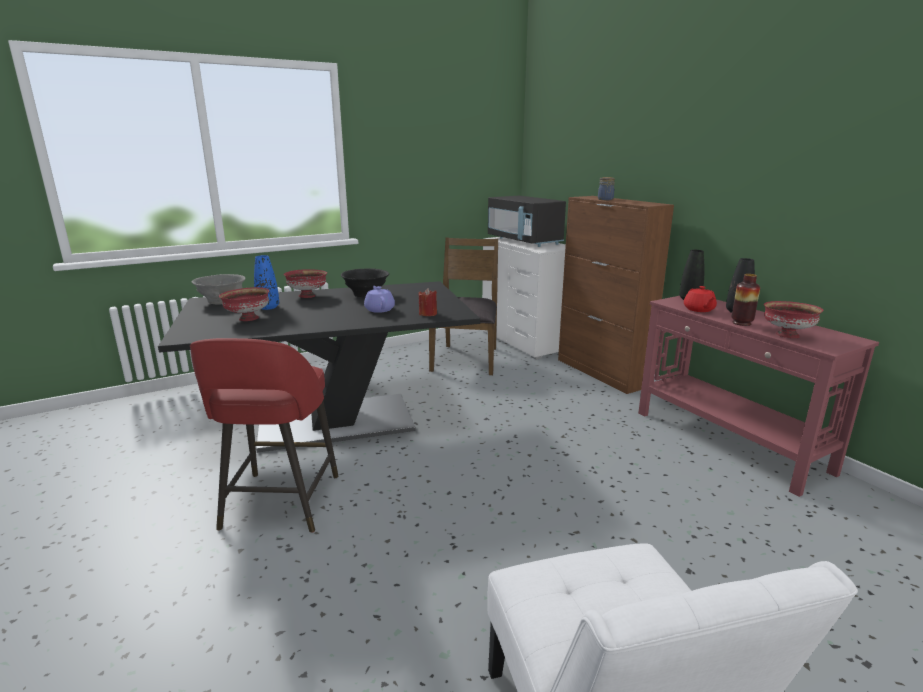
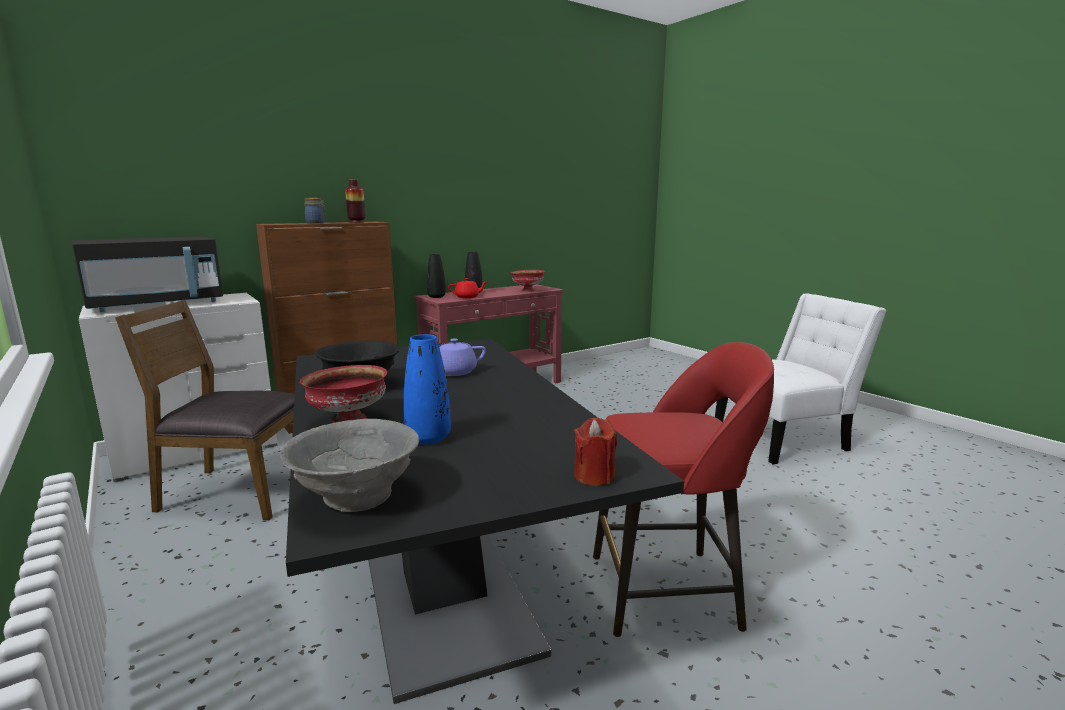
camera: 95 degrees left, 5 degrees down
(247, 319) = (506, 441): red bowl -> none
(428, 314) = (476, 353): red candle -> red candle (594, 476)
(741, 323) = (502, 294): vase -> vase (356, 222)

